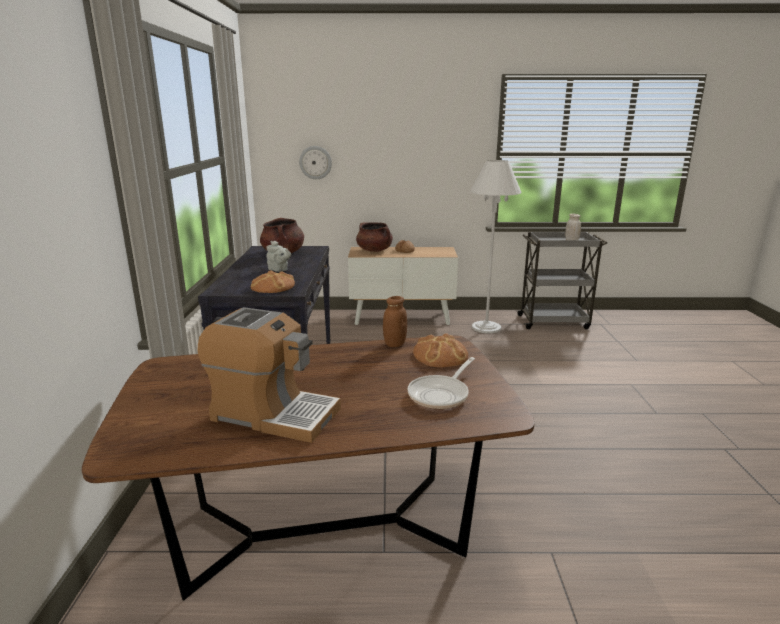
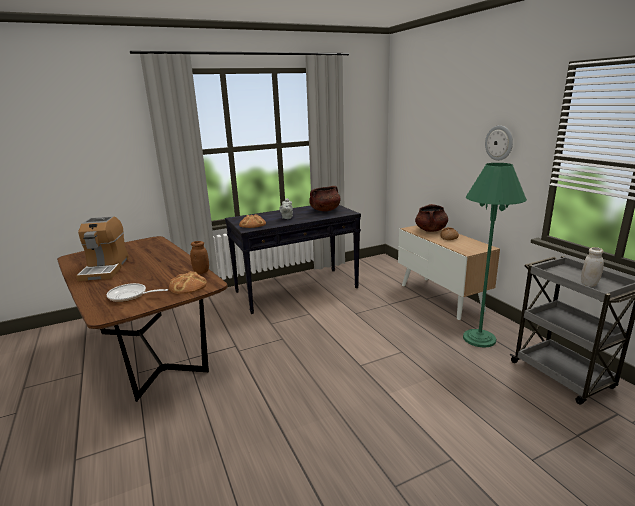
camera: 65 degrees right, 0 degrees up
(315, 162) = (417, 148): wall clock -> wall clock (499, 143)
(486, 327) = (479, 338): white floor lamp -> green floor lamp

